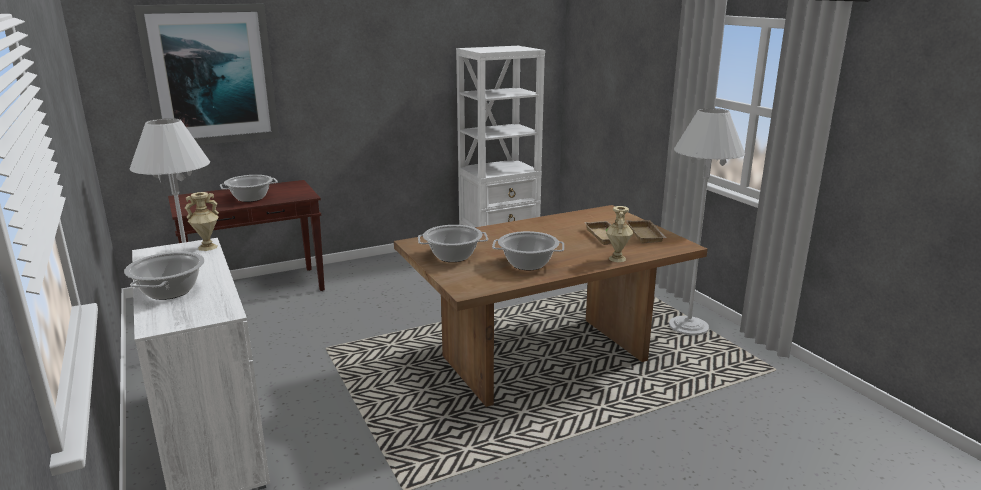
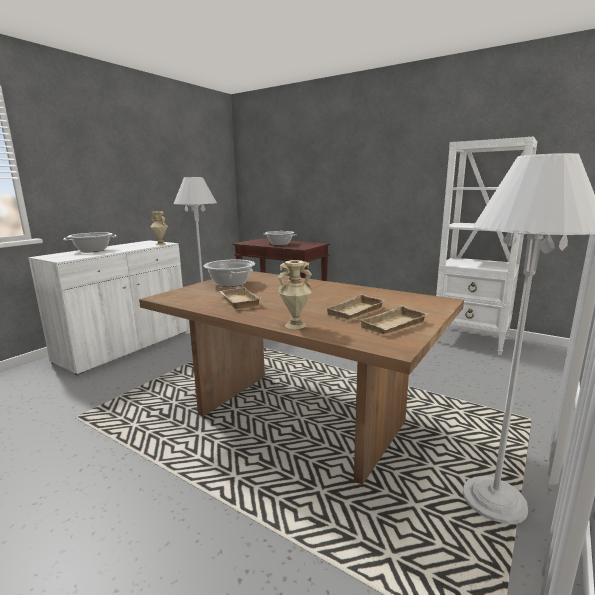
camera: 60 degrees right, 5 degrees down
(210, 75) = (287, 167): picture -> none
(527, 264) = (238, 301): cooking pot -> beige tray

